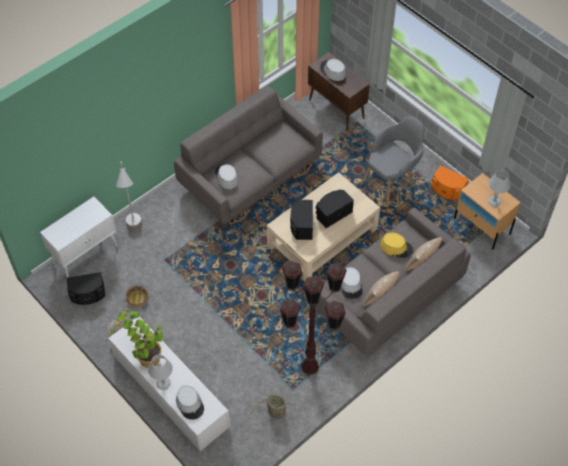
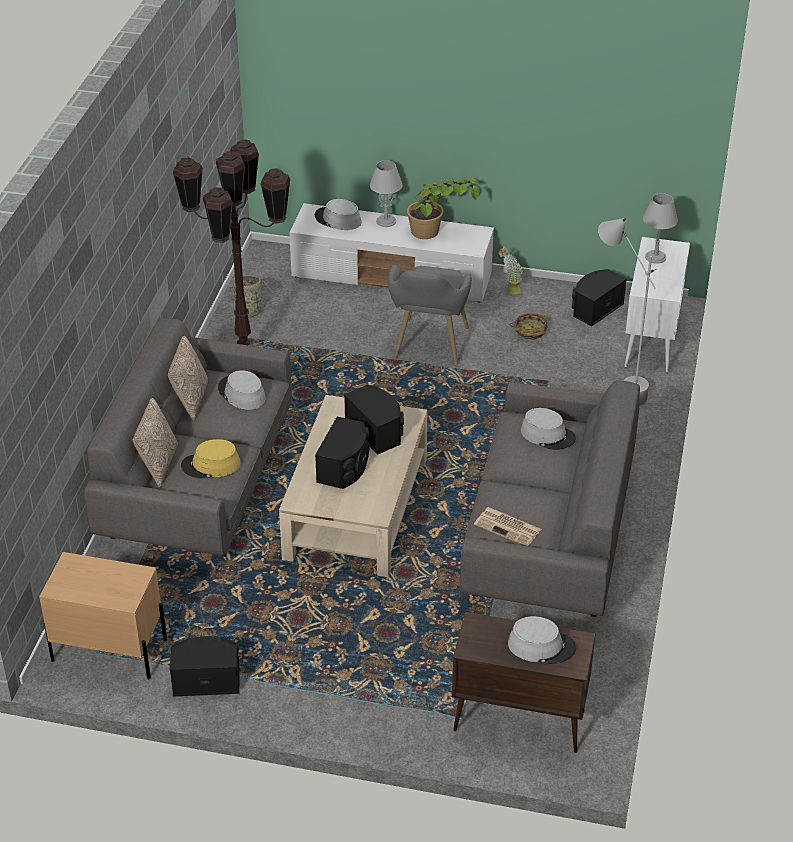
camera: 145 degrees right, 15 degrees down
(288, 142) = (508, 527): none -> newspaper
(391, 181) = (314, 644): grey armchair -> grey armchair (429, 349)
(447, 190) = (206, 679): orange speaker -> black speaker
(494, 201) = (86, 576): grey table lamp -> grey table lamp (655, 257)

